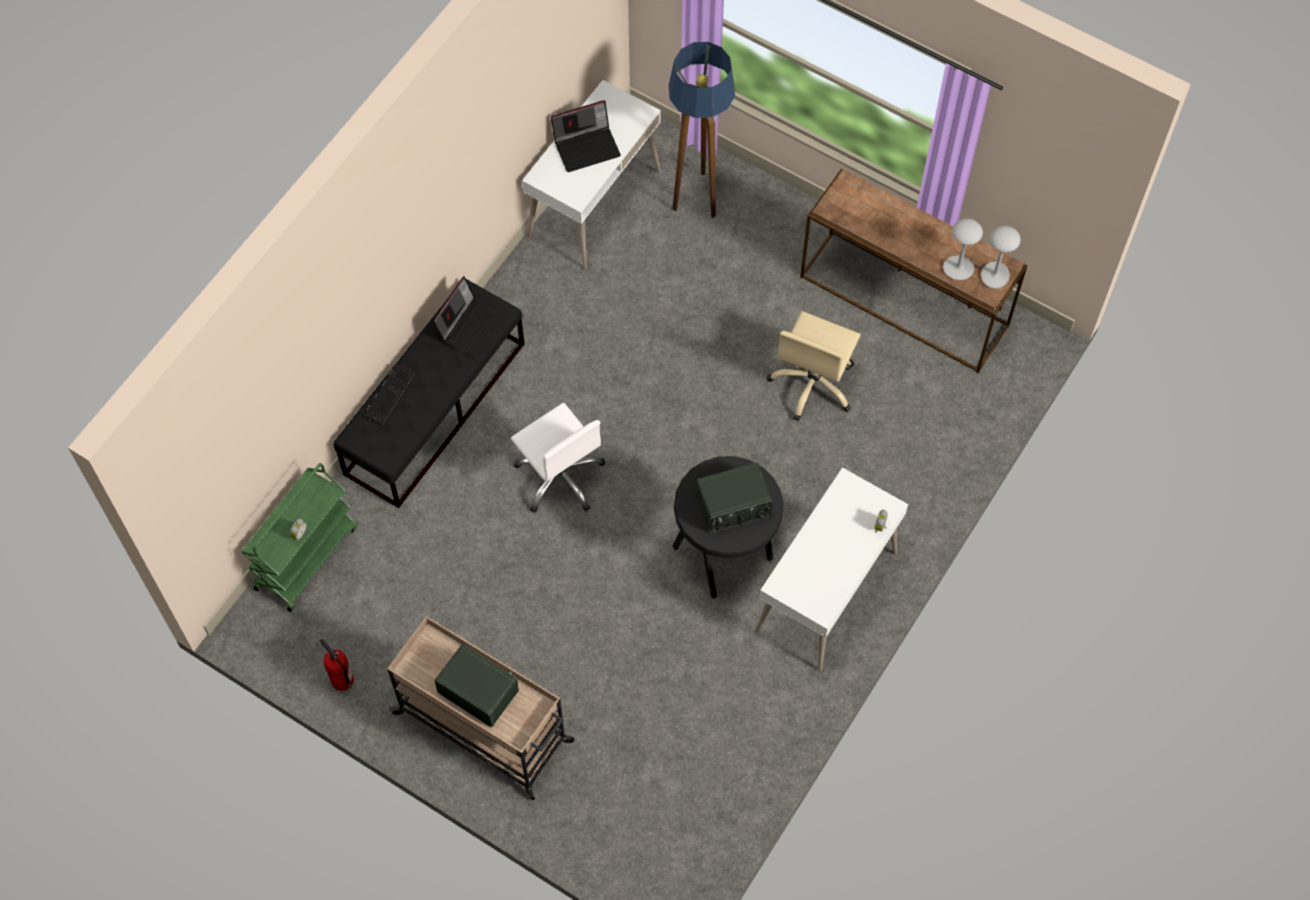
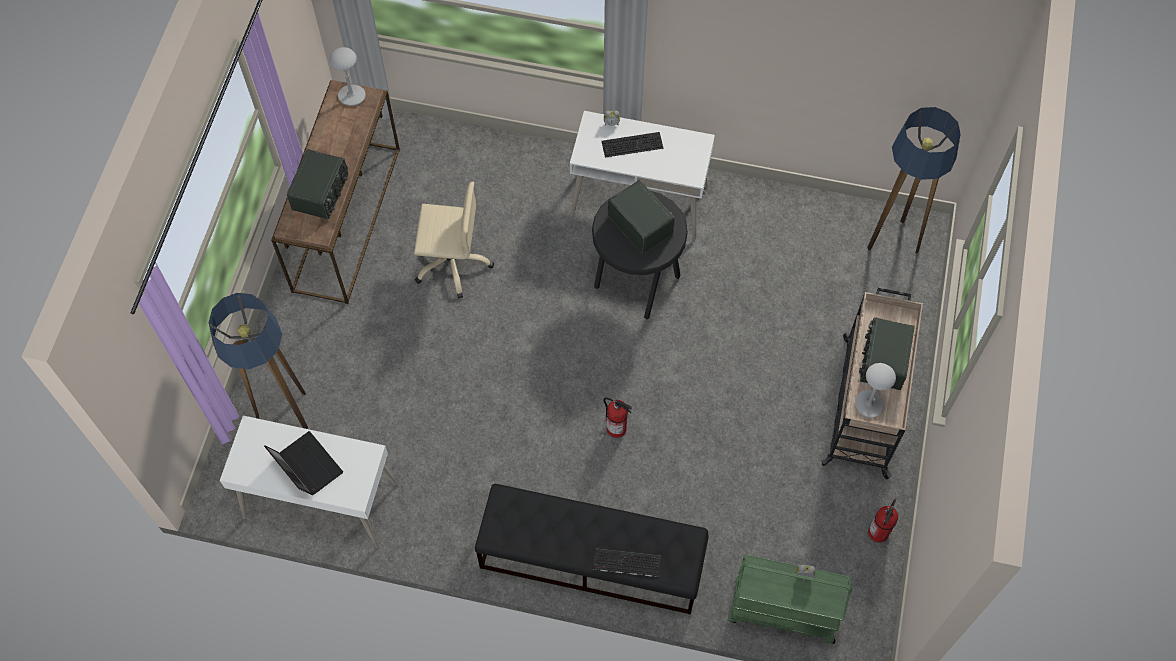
camera: 110 degrees left, 0 degrees up
(471, 326) = (527, 518): laptop -> none
(560, 476) = (617, 428): white office chair -> fire extinguisher
(672, 847) = (891, 242): none -> floor lamp
(844, 538) = (632, 144): none -> keyboard
(878, 220) = (321, 193): none -> radio
(958, 269) = (353, 123): grey table lamp -> grey table lamp (868, 404)

